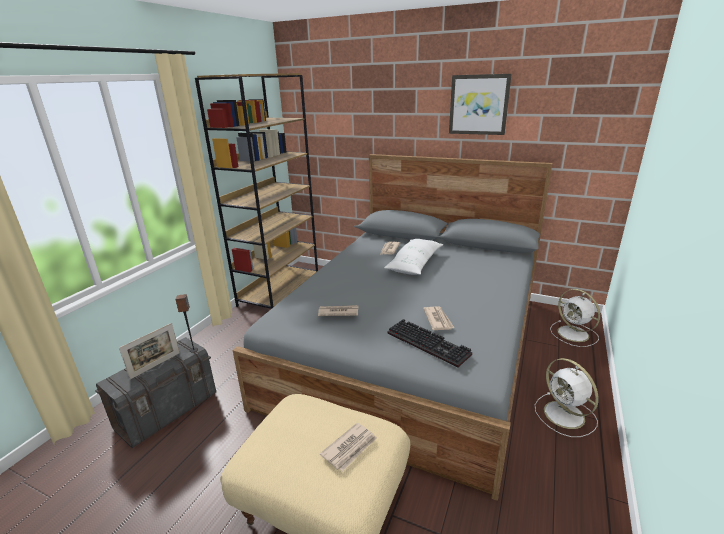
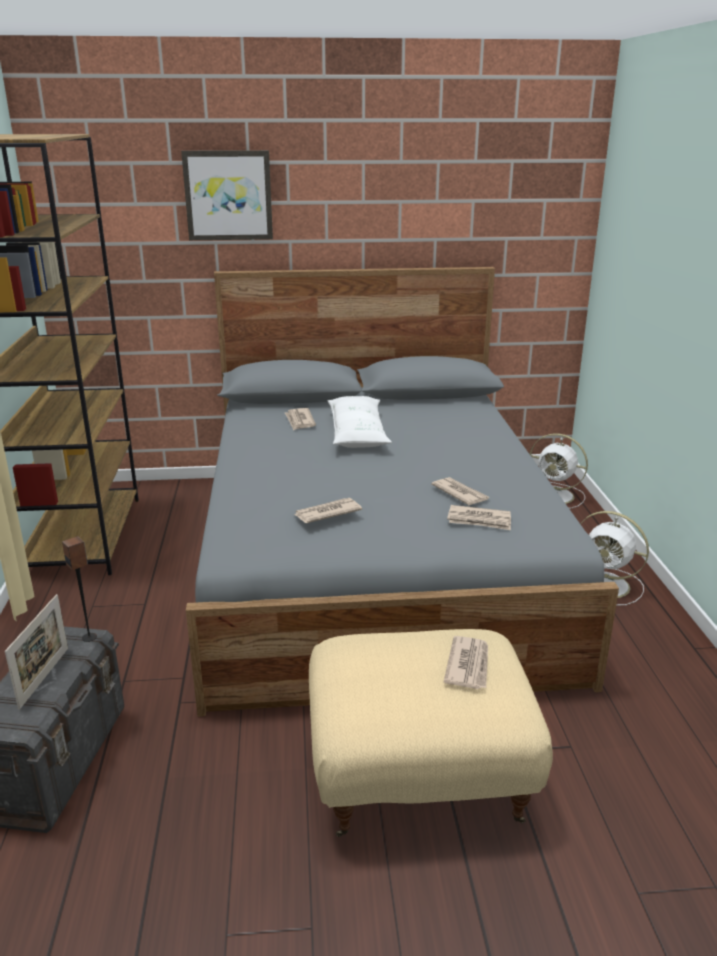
camera: 30 degrees left, 0 degrees up
(430, 343) = (479, 520): keyboard -> newspaper
(478, 105) = (386, 187): picture -> picture (228, 195)

